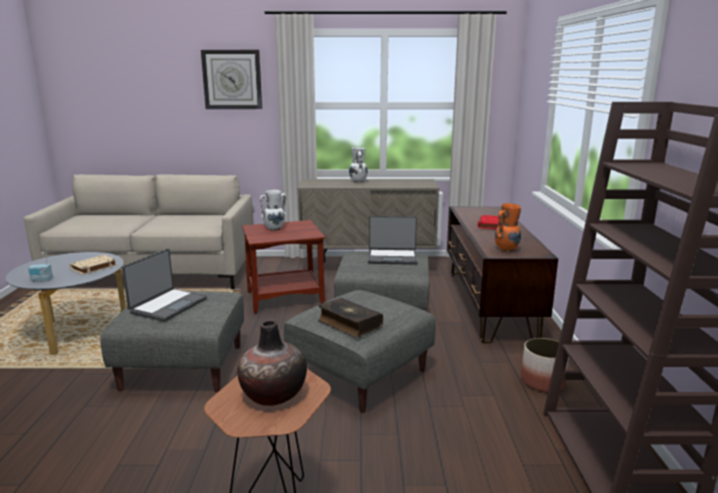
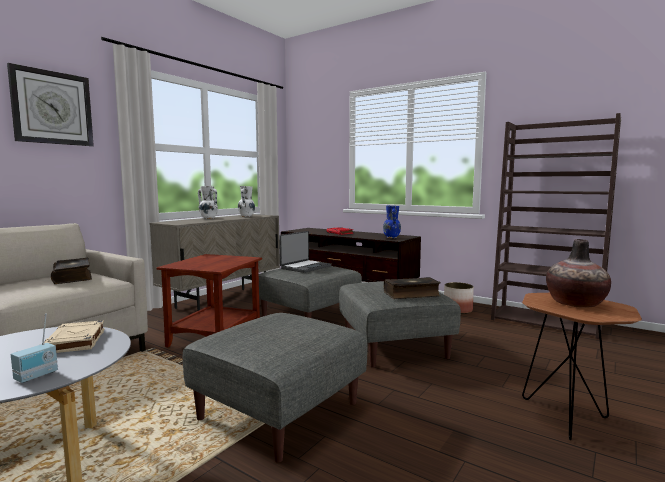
camera: 55 degrees left, 10 degrees down
(167, 305) = (266, 336): laptop -> none
(204, 219) = (73, 277): none -> book
(274, 229) = (201, 262): white vase -> white vase (246, 216)
(507, 249) = (391, 237): orange vase -> blue vase

